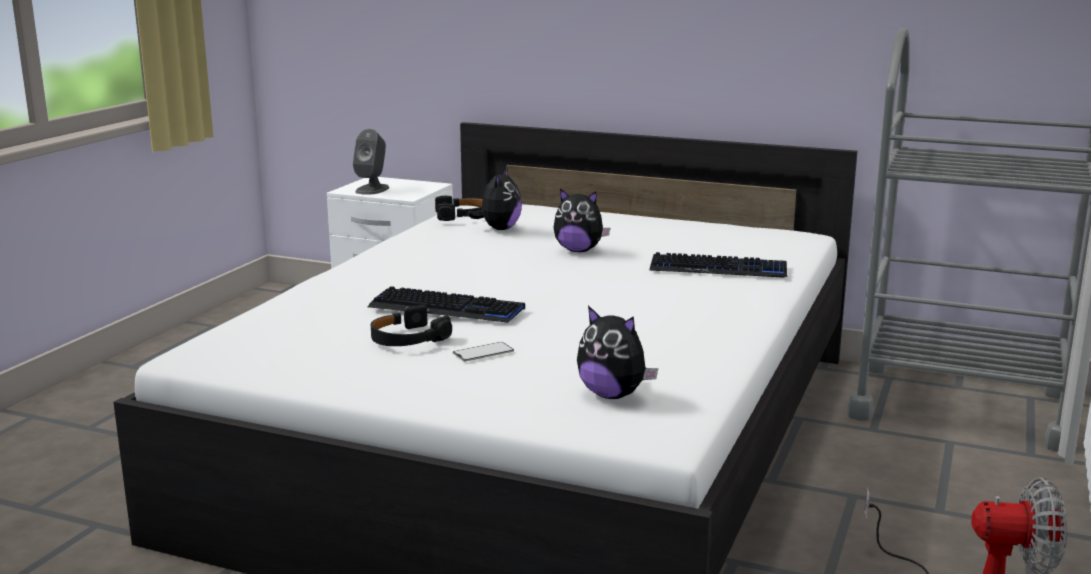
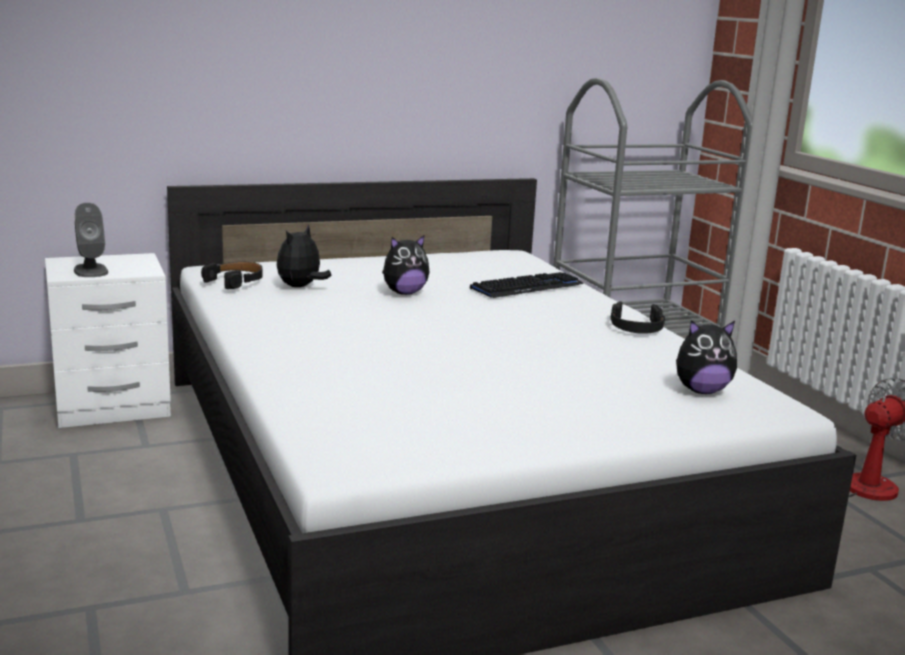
camera: 45 degrees left, 0 degrees up
(407, 339) = (476, 393): black headphones -> black headphones (636, 327)
(447, 308) = (439, 362): keyboard -> none
(483, 352) = (552, 387): phone -> none
(499, 229) = (300, 287): plush toy -> plush toy turned 120 degrees counterclockwise

